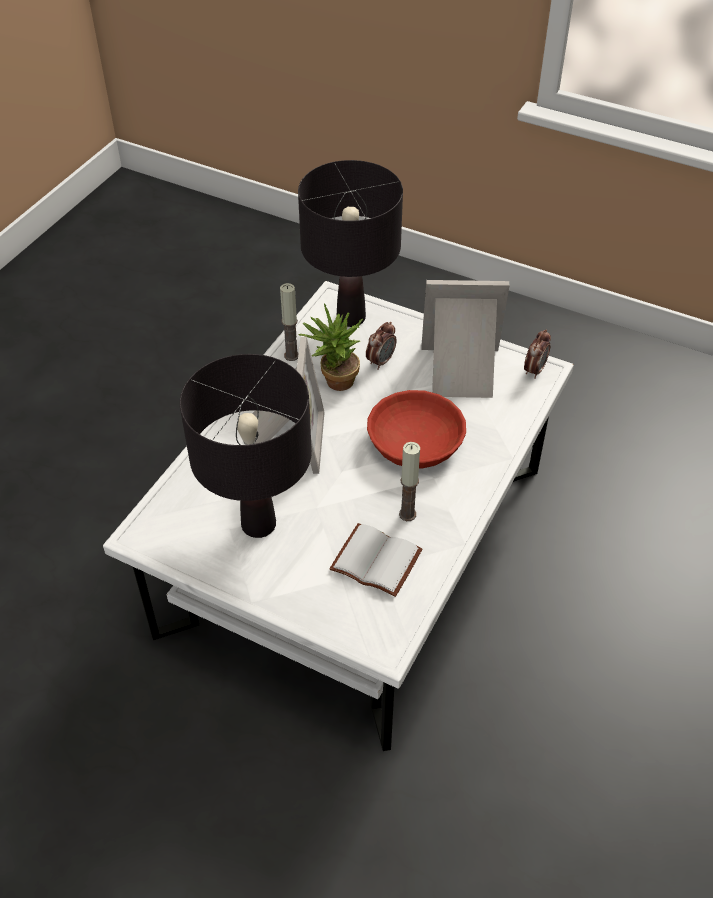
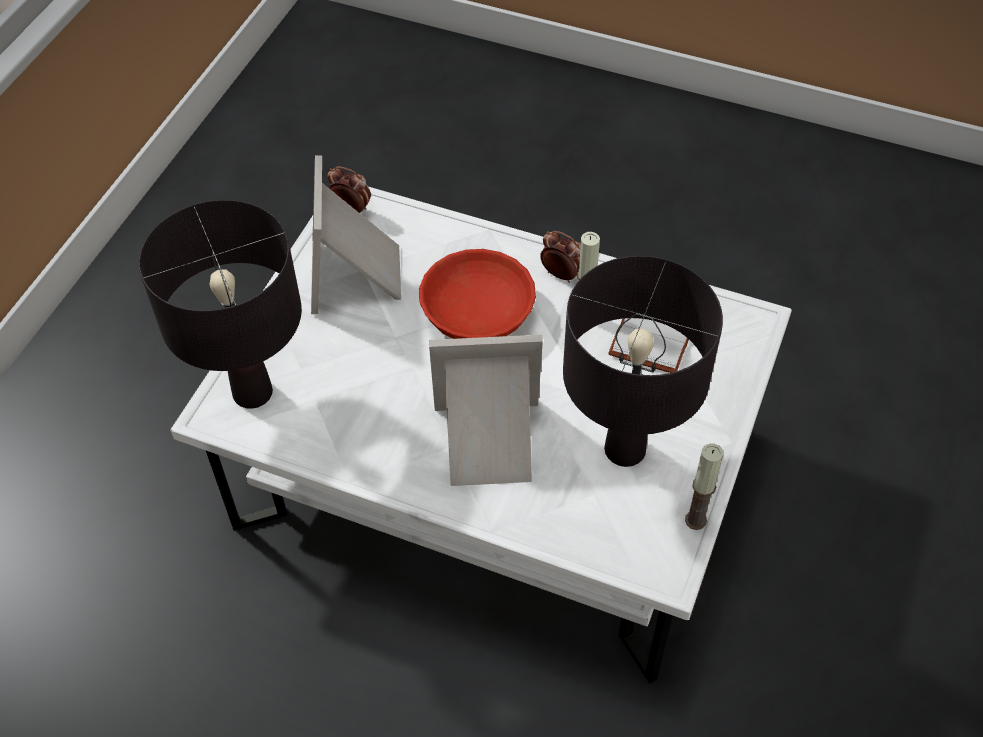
camera: 95 degrees left, 5 degrees up
(291, 355) = (330, 452): candle -> candle (695, 520)
(334, 382) = (379, 400): potted plant -> none
(380, 361) = (339, 354): alarm clock -> alarm clock (561, 274)

